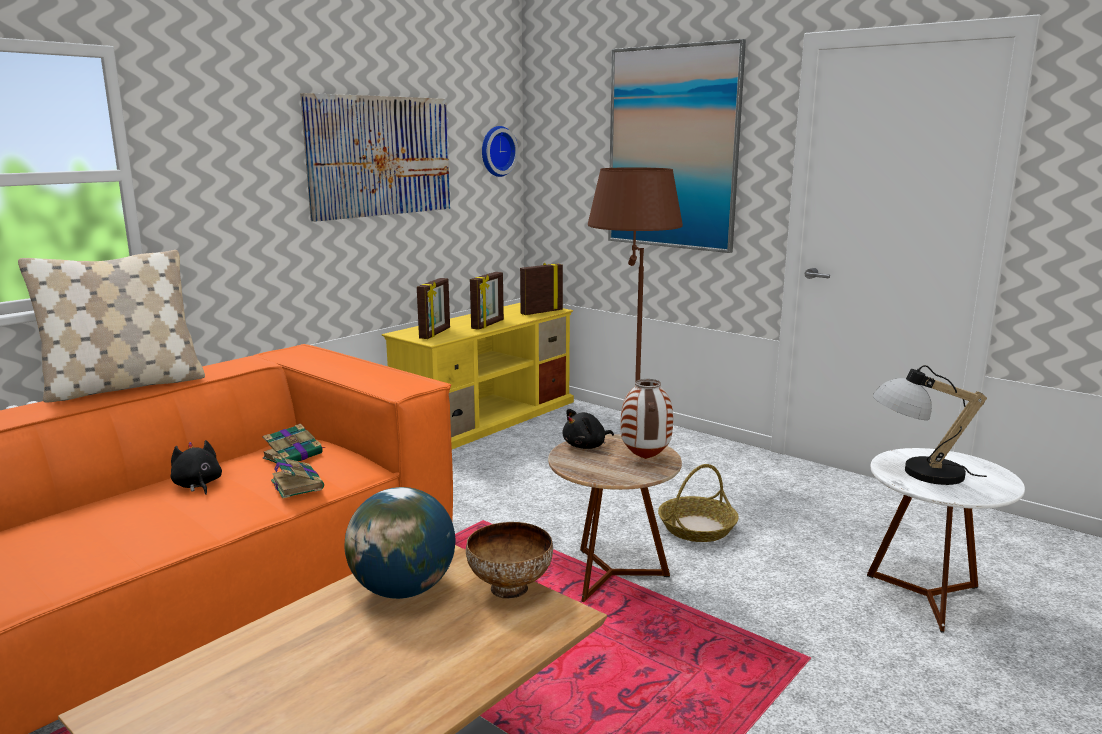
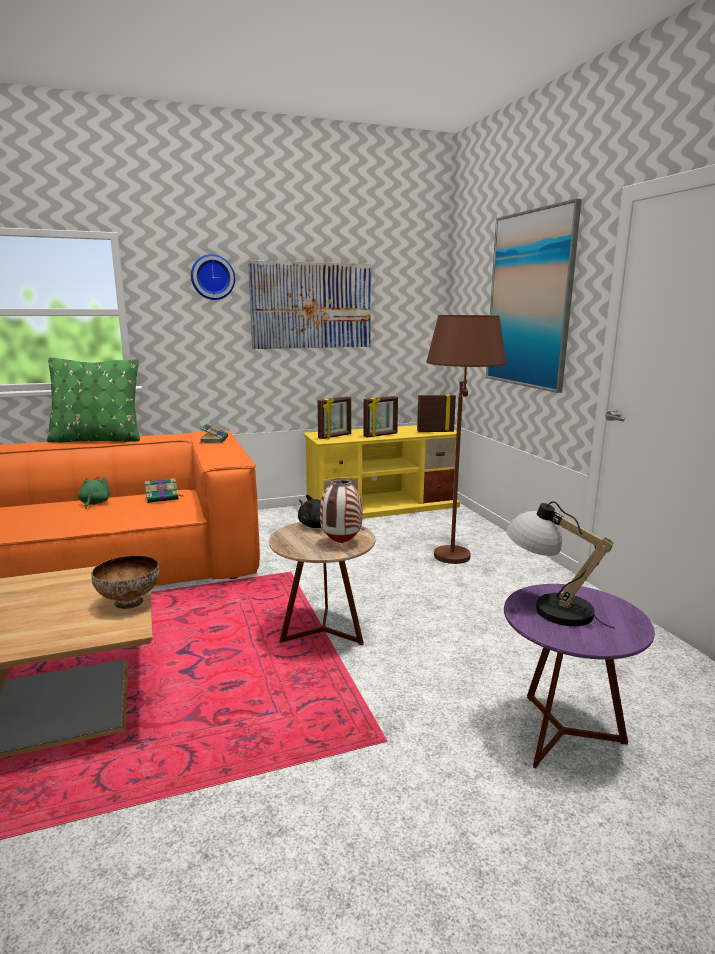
camera: 30 degrees right, 0 degrees up
(125, 386) = (97, 440): beige pillow -> green pillow
(197, 485) = (94, 503): black plush toy -> green plush toy
(297, 484) = (137, 514): book -> book (214, 440)
(403, 589) = (79, 585): globe -> none
(496, 151) = (419, 305): wall clock -> wall clock (212, 277)
(697, 528) = (431, 617): basket -> none
(927, 596) = (562, 733): white side table -> purple side table

